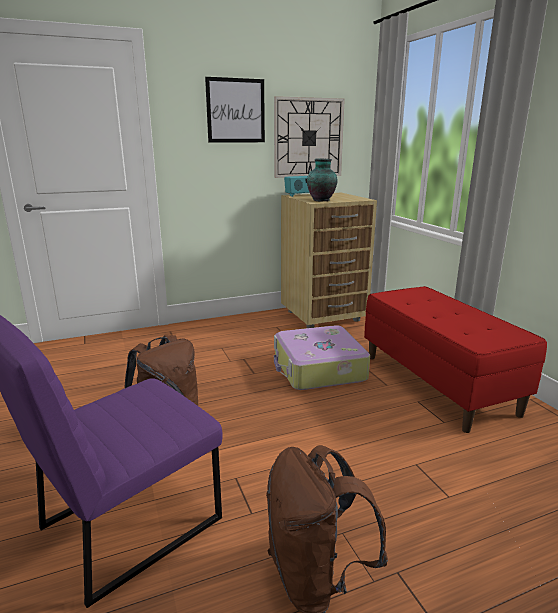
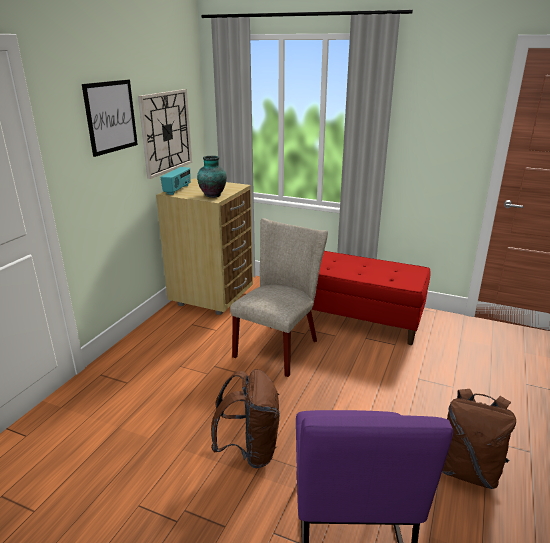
camera: 45 degrees left, 5 degrees up
(318, 369) = (280, 346): suitcase -> beige chair

